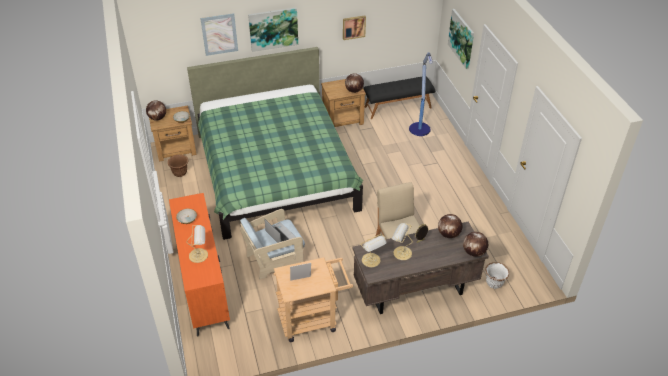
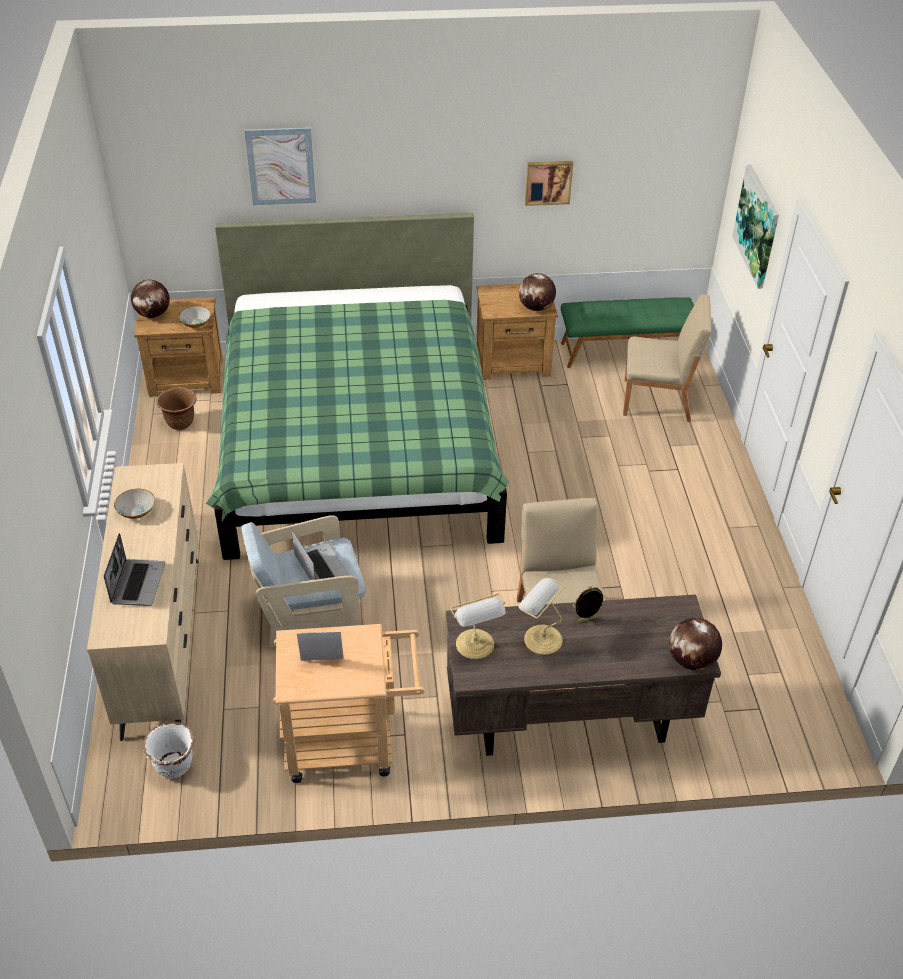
camera: 10 degrees right, 0 degrees up
(199, 255) = (137, 583): table lamp -> laptop
(204, 286) = (162, 644): orange dresser -> beige dresser
(273, 29) = (387, 167): picture -> none
(397, 107) = (625, 351): black bench -> green bench
(420, 130) = (658, 400): floor lamp -> beige chair
(448, 234) = (648, 615): globe -> none
(494, 283) = (736, 729): white planter -> white planter (174, 766)

